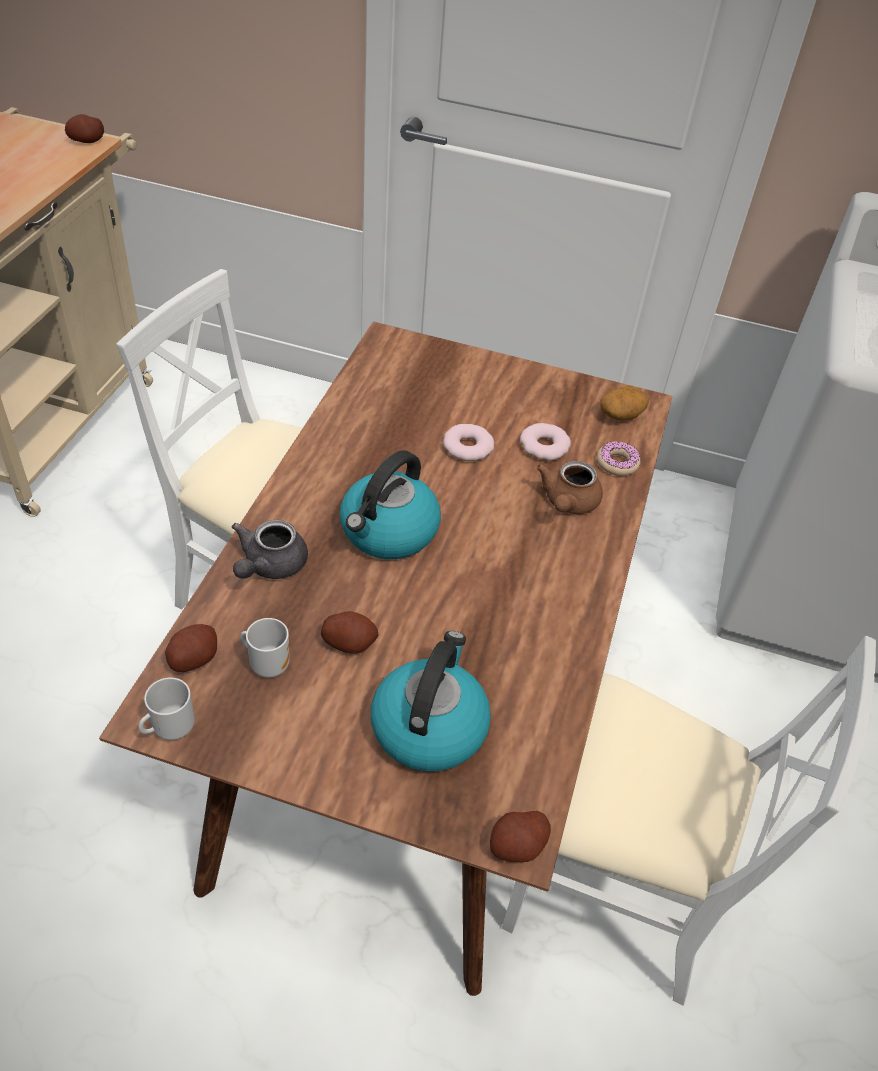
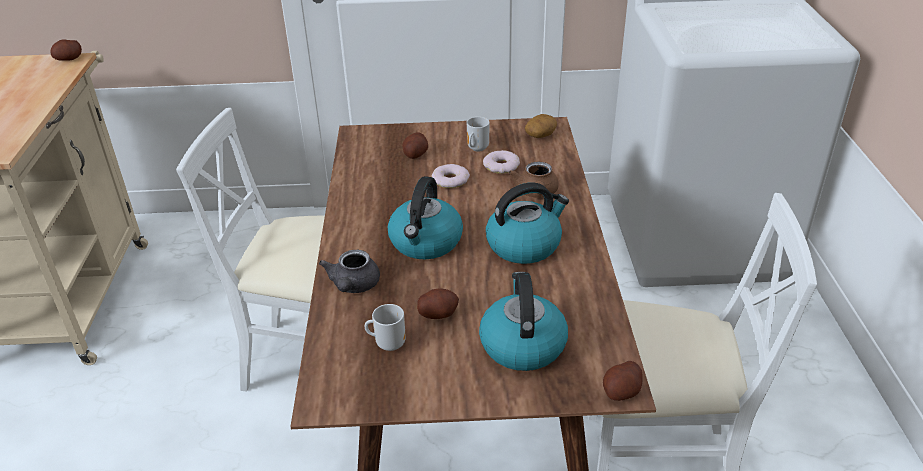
camera: 15 degrees left, 10 degrees down
(170, 728) = (341, 403): mug -> mug (476, 149)
(193, 658) = (332, 357): potato -> potato (415, 154)
(510, 577) = (524, 245): none -> kettle
(617, 463) = (554, 162): donut -> none

